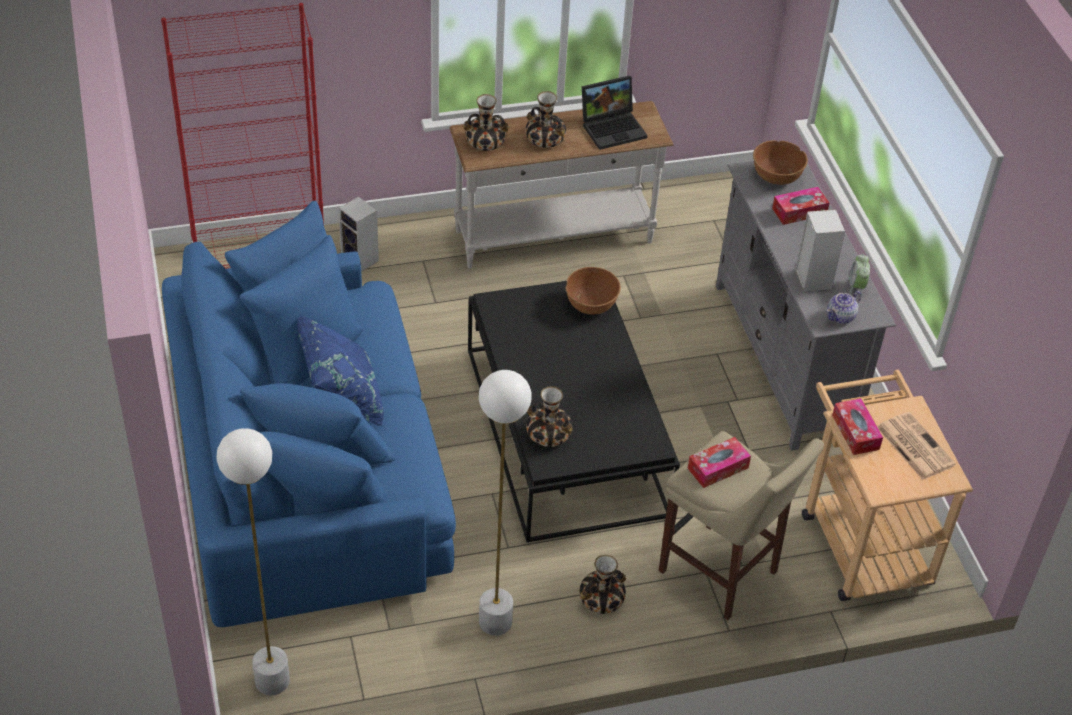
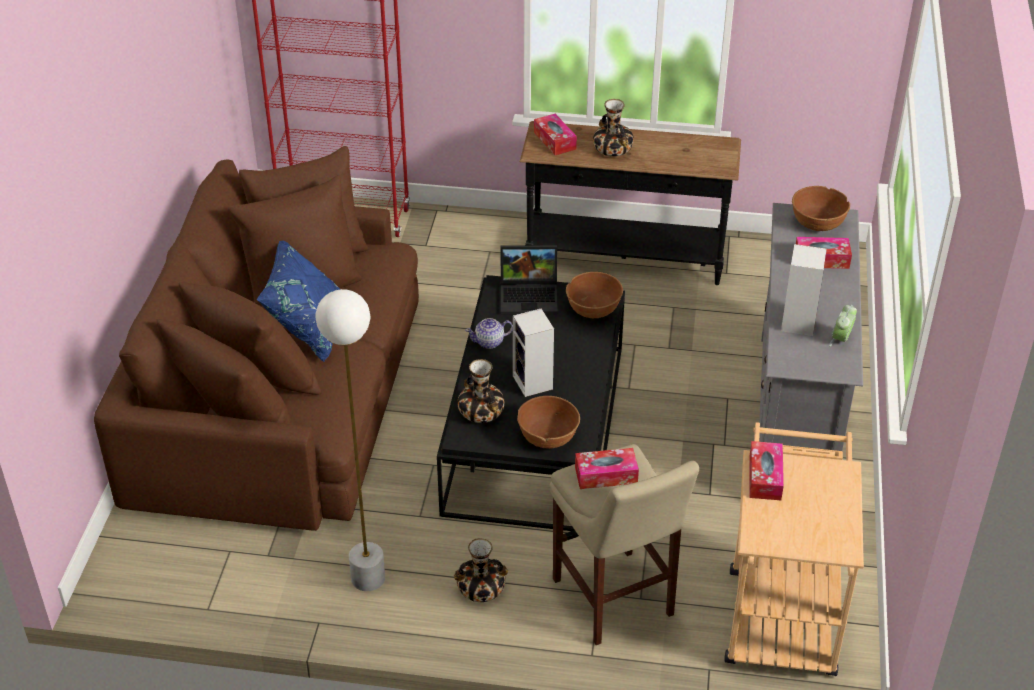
camera: 25 degrees right, 5 degrees down
(272, 681) = (138, 568): white floor lamp -> none
(307, 470) = (279, 399): blue sofa -> brown sofa
(361, 260) = (434, 238): speaker -> speaker (534, 383)
(486, 142) = (554, 140): vase -> tissue box
(554, 238) = (625, 260): white console table -> black console table
(613, 128) = (686, 153): laptop -> laptop (530, 296)
(621, 442) = (548, 437): none -> brown bowl
(841, 316) = (807, 363): teapot -> teapot (489, 342)
(914, 445) = (821, 506): newspaper -> none

